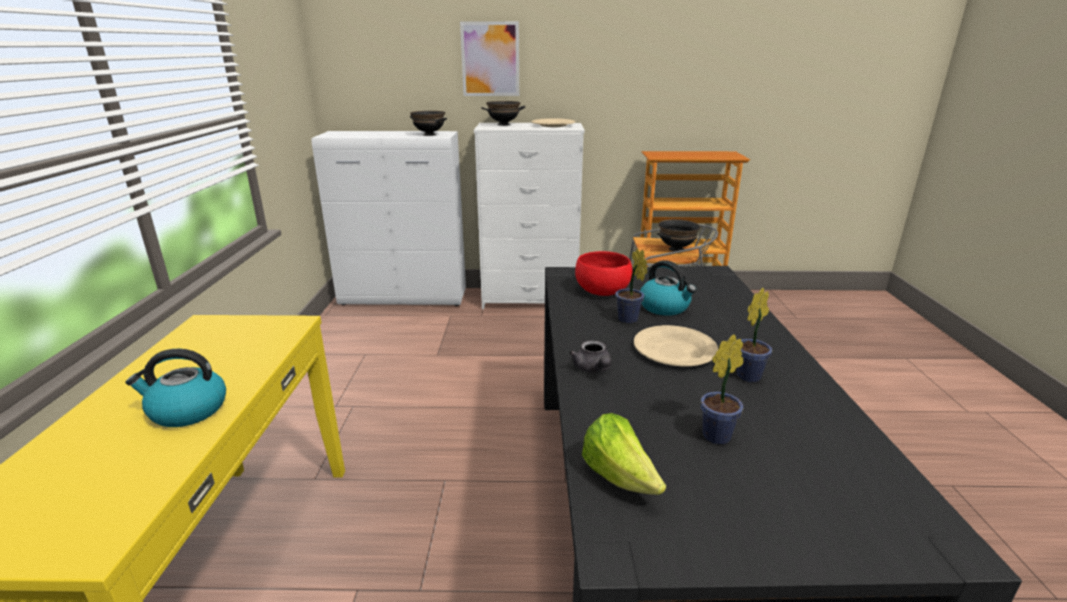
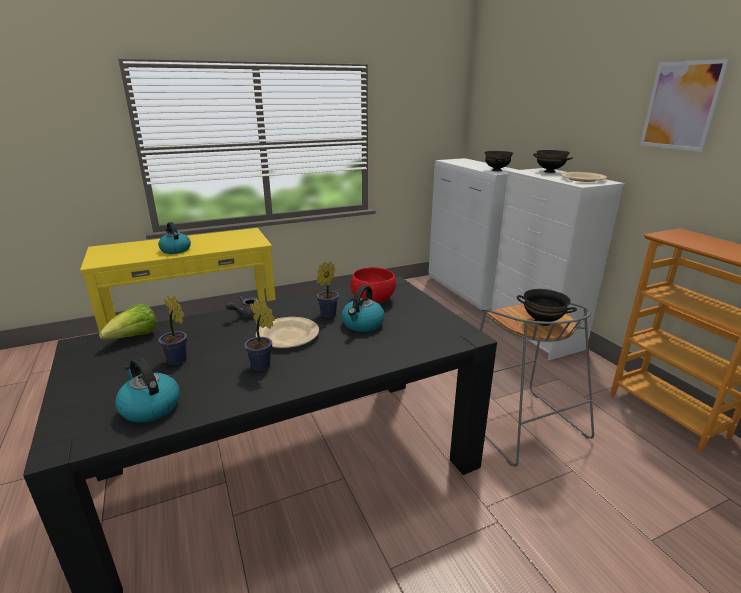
camera: 65 degrees right, 0 degrees up
(490, 59) = (565, 112): picture -> picture (681, 106)
(843, 463) = (150, 407): none -> kettle

